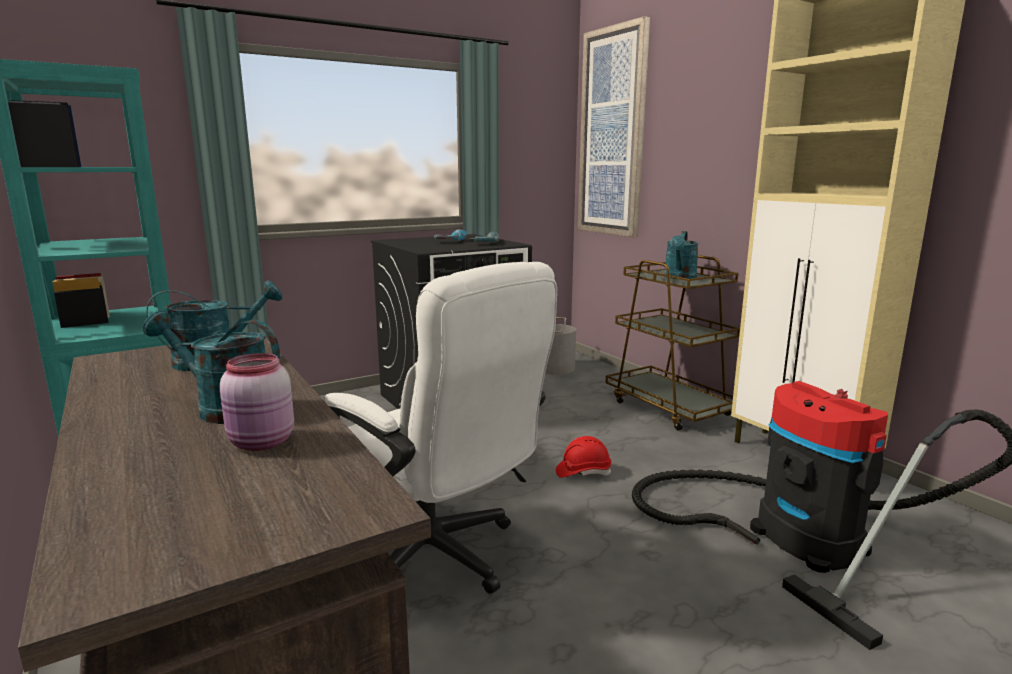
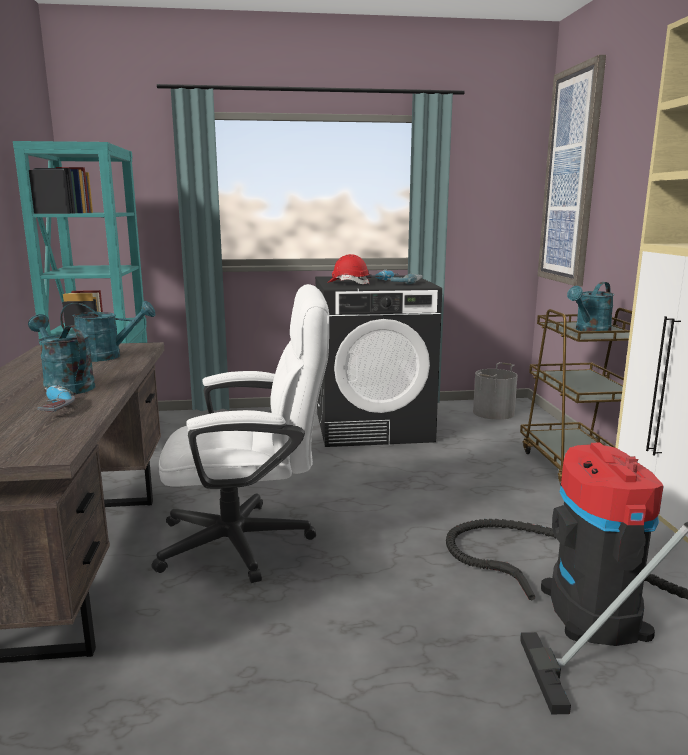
camera: 25 degrees right, 0 degrees up
(262, 443) = (53, 408): pink jar -> power drill
(439, 558) = (250, 541): white office chair -> white office chair turned 75 degrees counterclockwise
(583, 472) = (429, 505): red hard hat -> red hard hat (348, 283)

